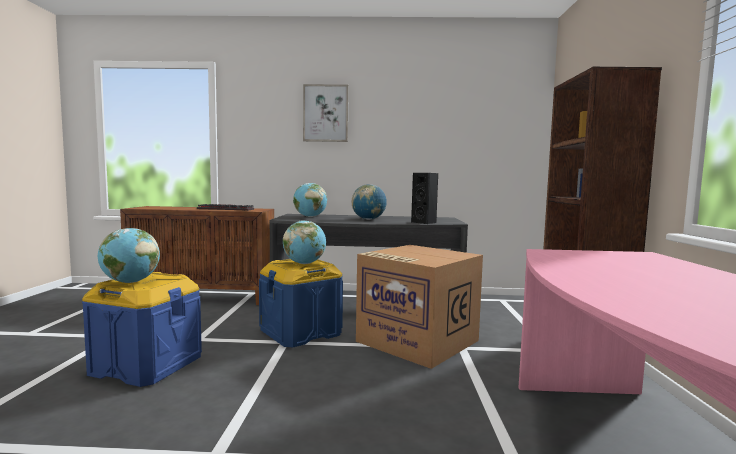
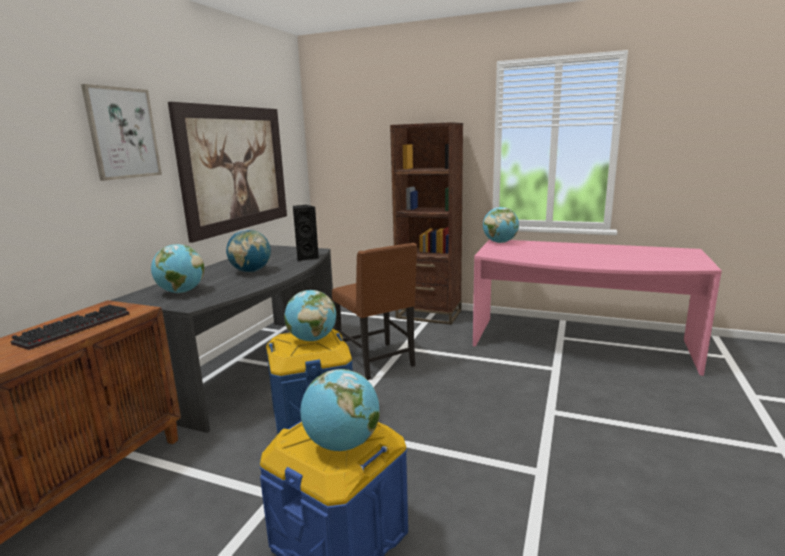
camera: 70 degrees left, 10 degrees up
(415, 341) = (378, 362): cardboard box -> brown chair
(430, 145) = (236, 168): none -> picture
(638, 254) = (500, 242): none -> globe

